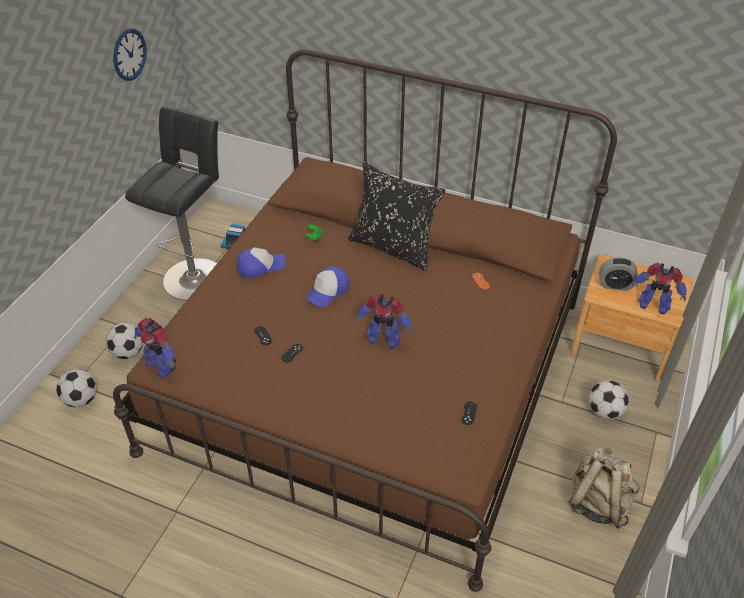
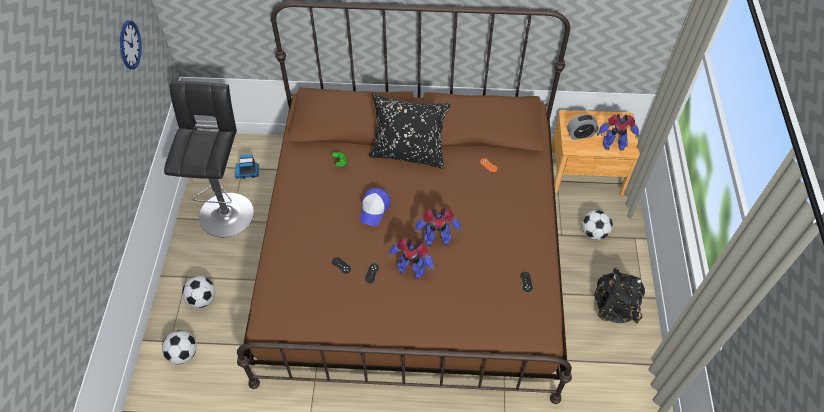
camera: 20 degrees left, 10 degrees up
(161, 365) = (271, 317): toy robot -> toy robot (411, 269)
(260, 266) = (308, 202): cap -> none
(597, 502) = (614, 306): beige backpack -> black backpack

